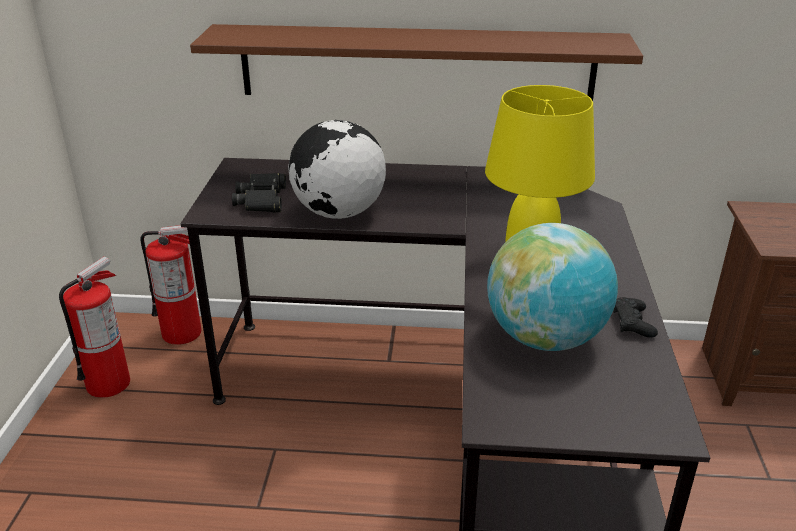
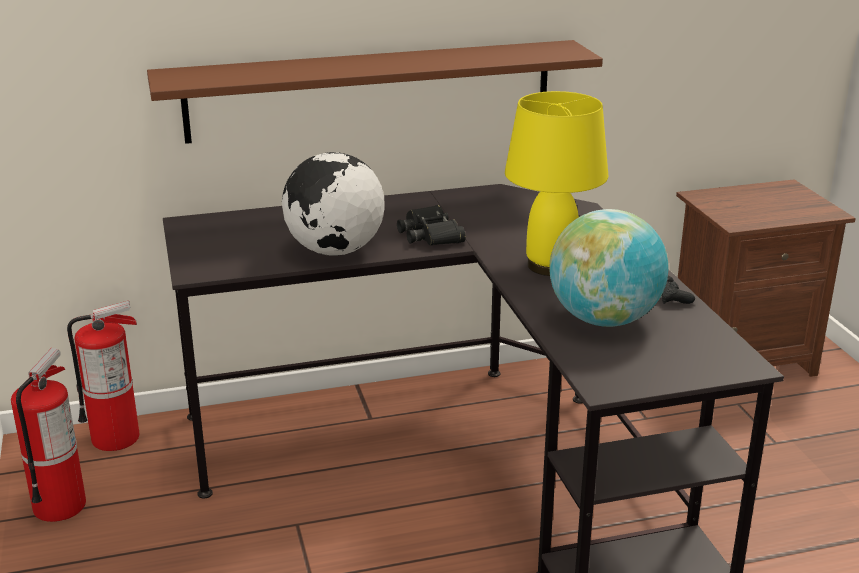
camera: 20 degrees left, 5 degrees down
(262, 199) = (243, 251): black binoculars -> black binoculars (430, 234)

